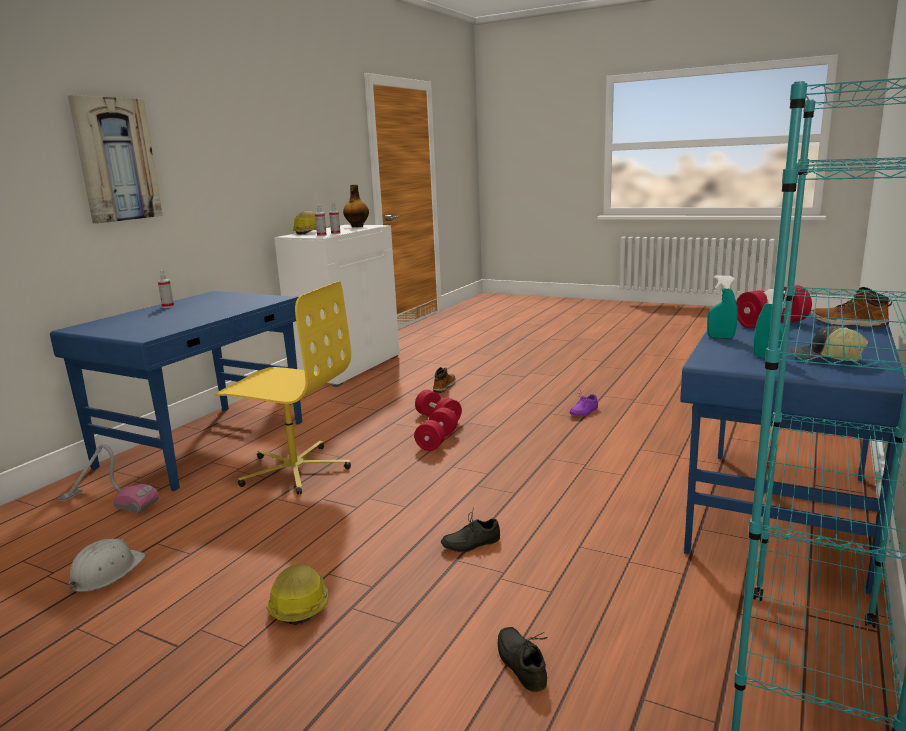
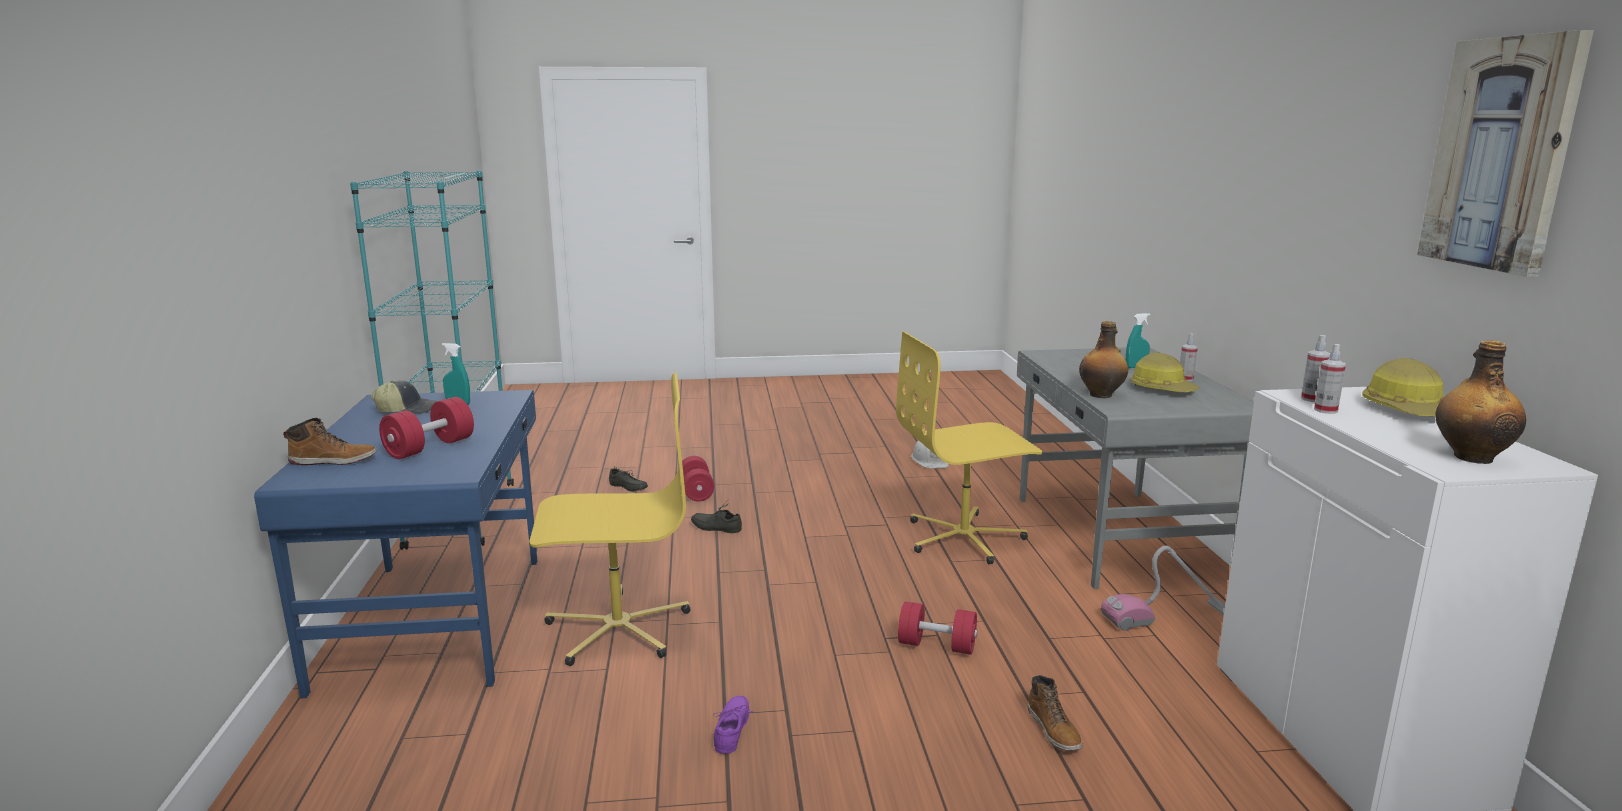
camera: 145 degrees right, 0 degrees up
(108, 501) = (1045, 482): vacuum cleaner -> vacuum cleaner (1167, 615)
(116, 160) = (1237, 192): picture -> picture (1502, 154)
(206, 444) = (1116, 537): blue desk -> grey desk
(254, 304) = (1101, 395): none -> bottle
(299, 604) = (786, 477): hard hat -> hard hat (1162, 389)
(437, 441) = (880, 608): red dumbbell -> red dumbbell (696, 491)
(470, 542) = (717, 527): grey shoe -> grey shoe turned 105 degrees counterclockwise
(623, 470) = (617, 628): none -> yellow office chair
(720, 337) = (495, 421): turquoise spray bottle -> turquoise spray bottle (1136, 367)

